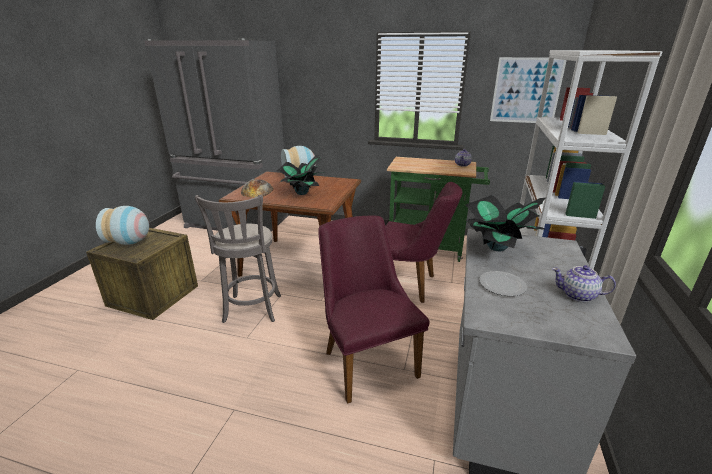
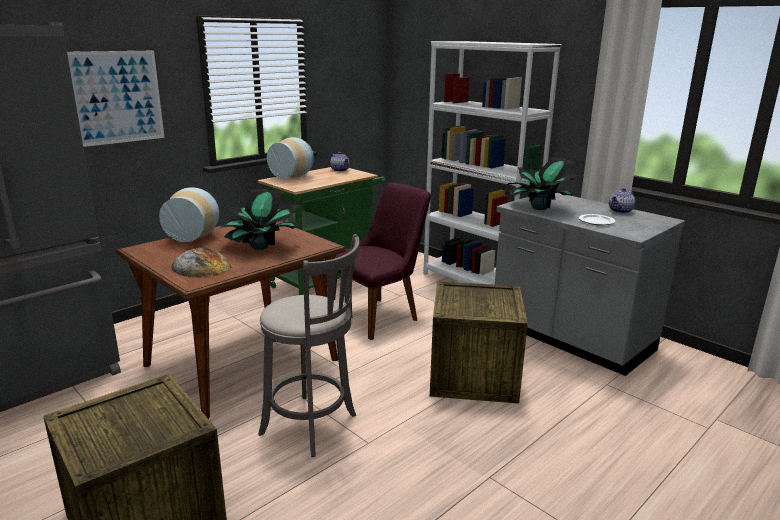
camera: 60 degrees left, 5 degrees down
(131, 242) = (114, 430): vase -> vase (293, 177)
(366, 358) = (473, 376): purple chair -> crate
(526, 90) = (357, 81): picture -> picture (115, 97)

